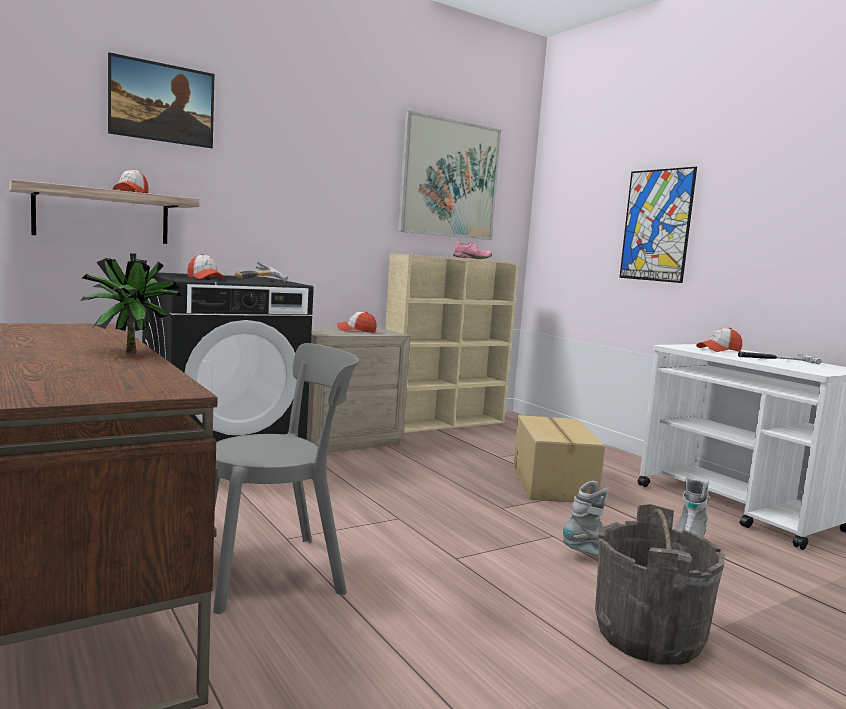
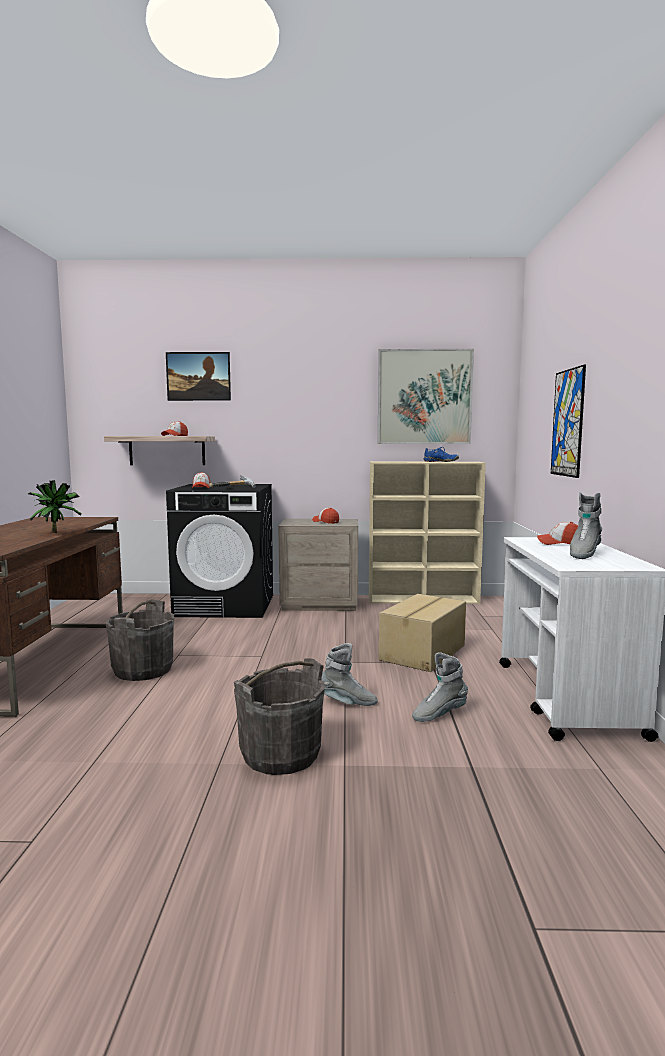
camera: 35 degrees right, 0 degrees up
(277, 571) = (143, 670): grey chair -> grey bucket
(472, 258) = (440, 461): pink shoe -> blue shoe
(776, 360) = (583, 554): hammer -> grey boot

